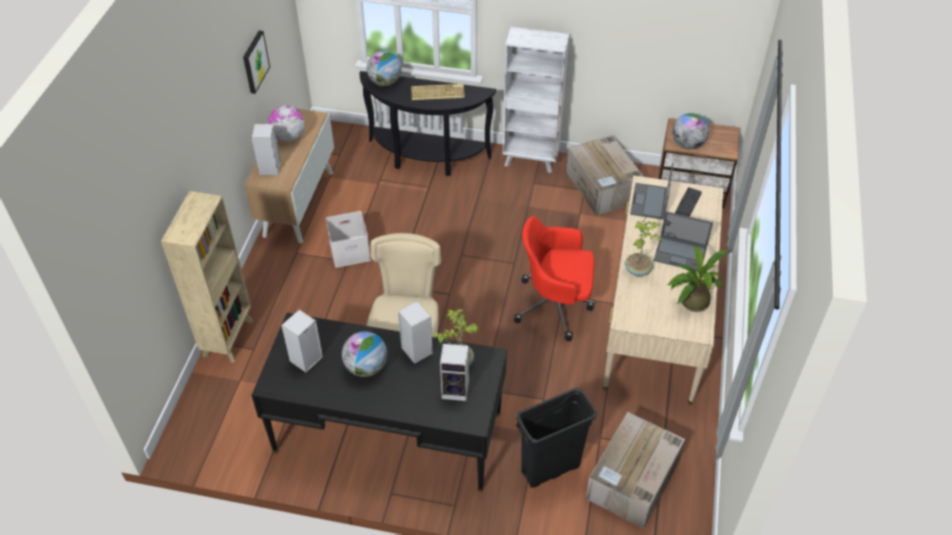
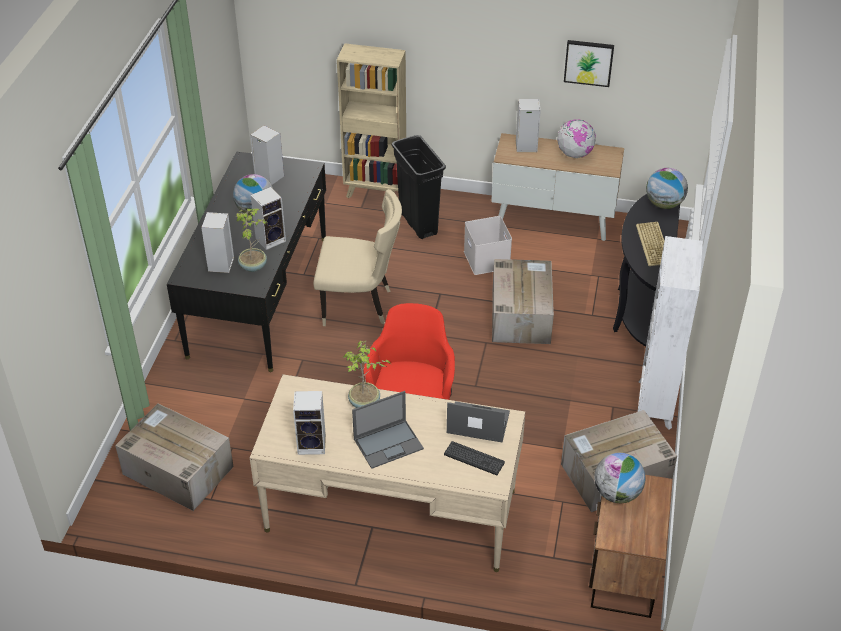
camera: 90 degrees right, 5 degrees down
(426, 231) = (520, 314): none -> cardboard box
(550, 469) = (201, 407): black trash can -> black trash can (418, 223)
(681, 254) = (389, 443): laptop -> laptop turned 135 degrees counterclockwise
(690, 302) = (313, 444): potted plant -> speaker

